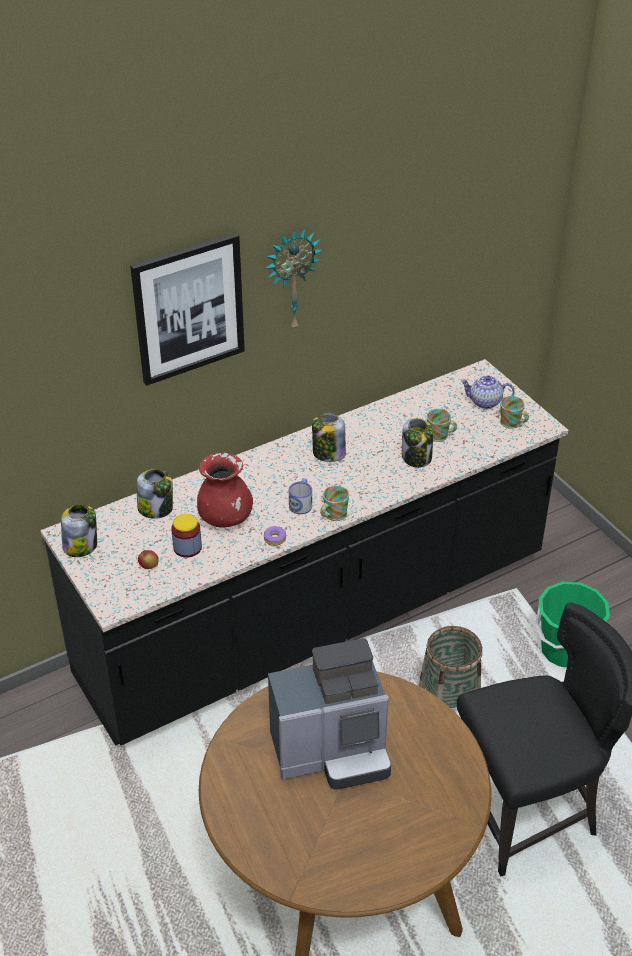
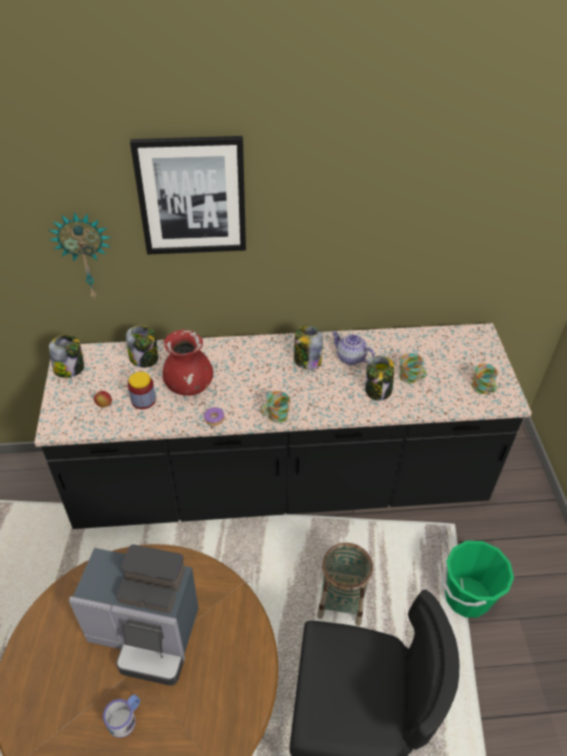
camera: 25 degrees right, 5 degrees up
(291, 279) = (300, 197): wall clock -> wall clock (85, 255)
(301, 503) = (256, 395): mug -> mug (125, 718)
(485, 402) = (469, 361): teapot -> teapot (350, 358)

